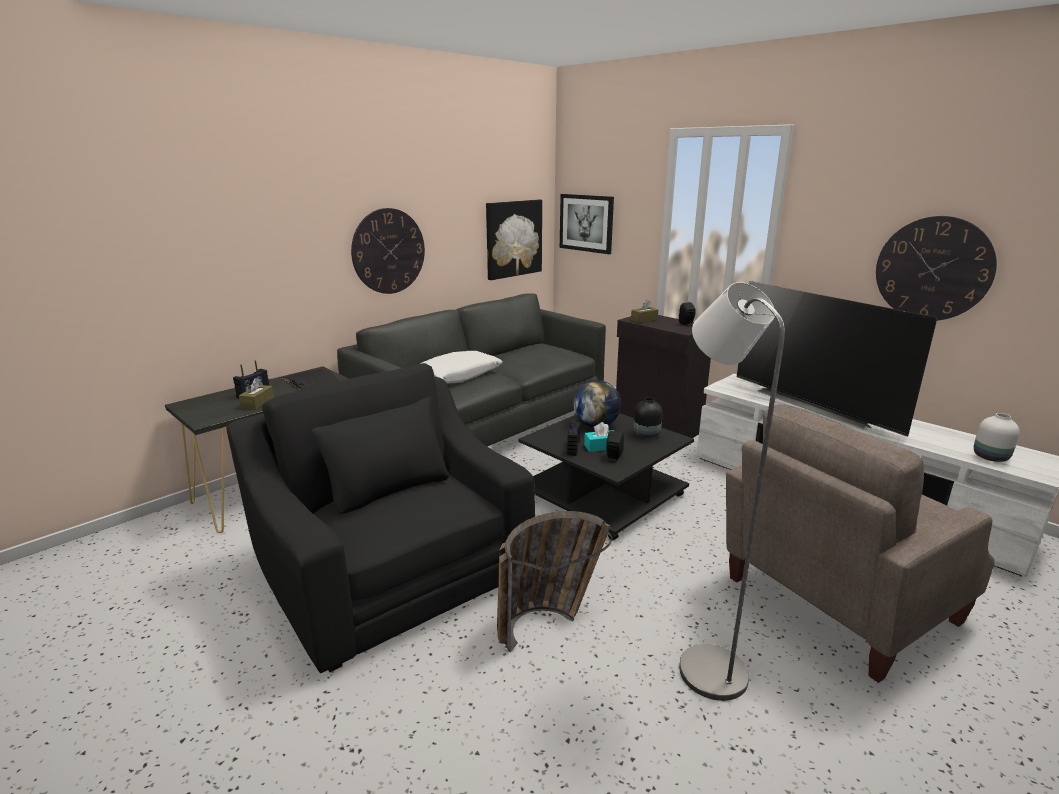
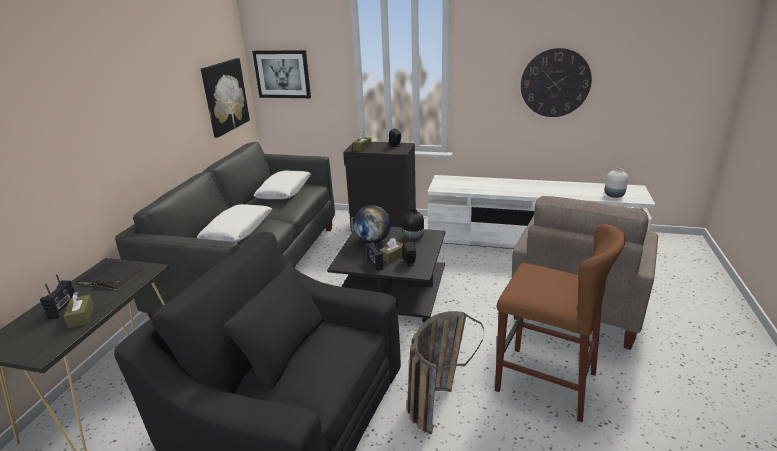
camera: 30 degrees left, 5 degrees up
(388, 251) = (135, 130): wall clock -> none
(541, 352) = (285, 191): none -> white pillow
(601, 446) = (393, 256): turquoise tissue box -> brown tissue box
(703, 664) = (545, 382): grey floor lamp -> brown stool
(816, 405) = (503, 186): television -> none

